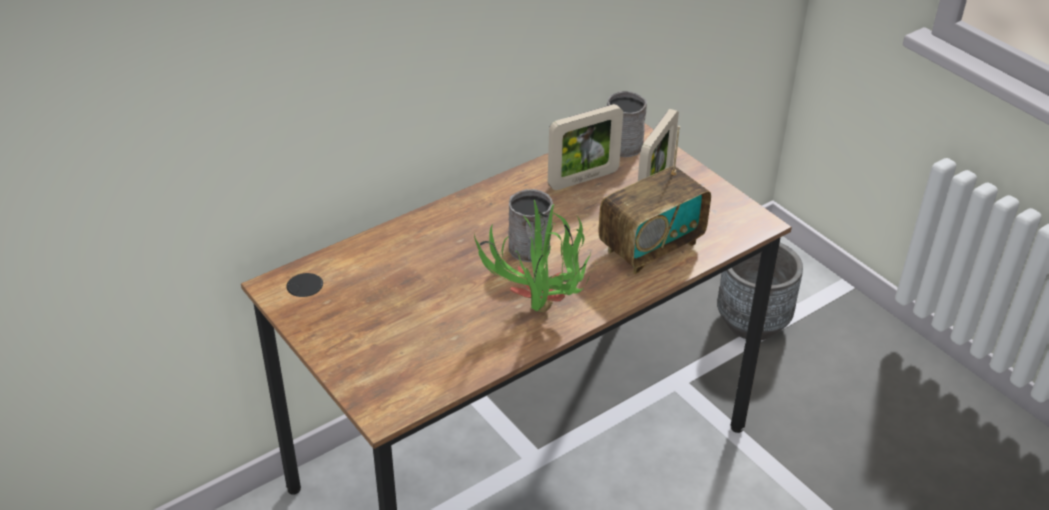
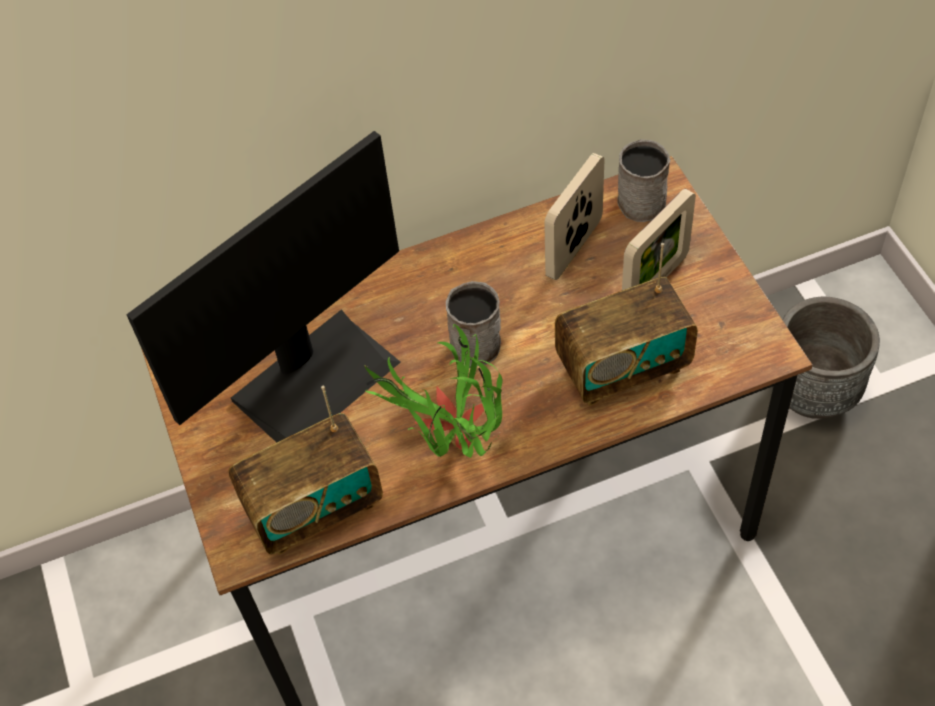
camera: 20 degrees right, 15 degrees up
(404, 287) = (314, 378): none -> monitor
(436, 373) = (314, 507): none -> radio
(583, 179) = (574, 248): picture frame -> picture frame turned 135 degrees clockwise

